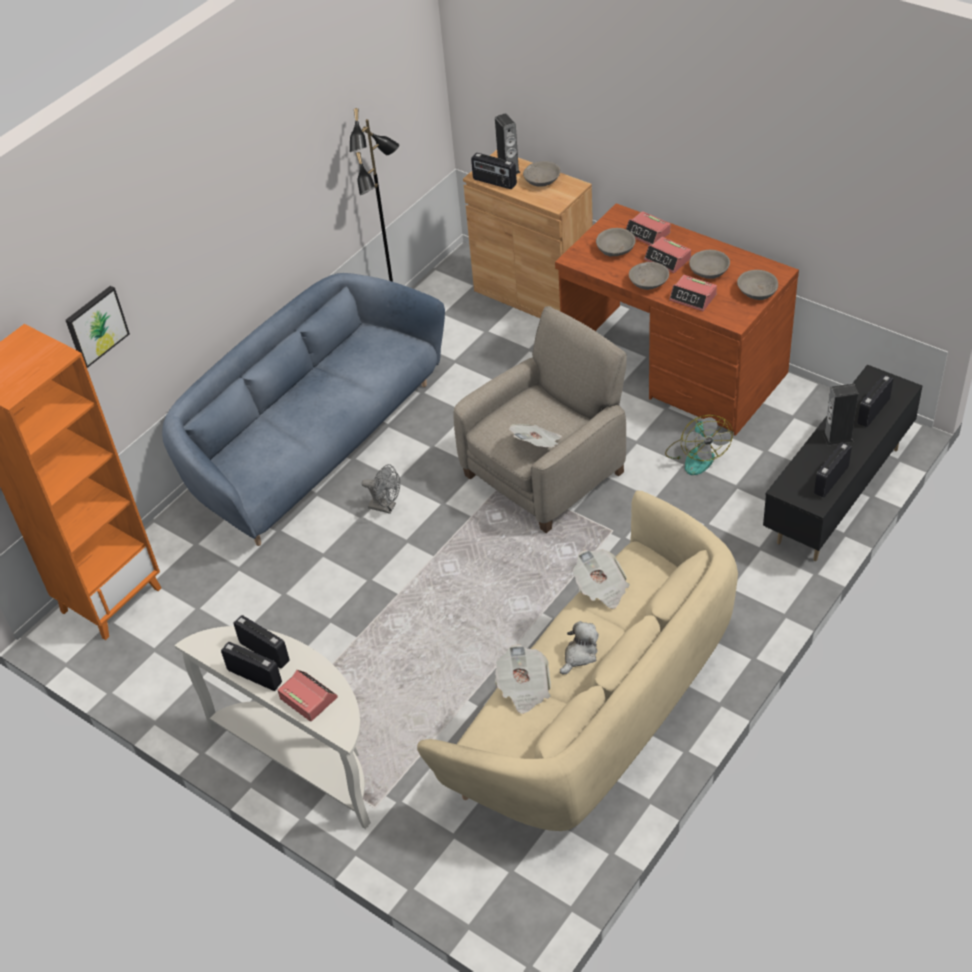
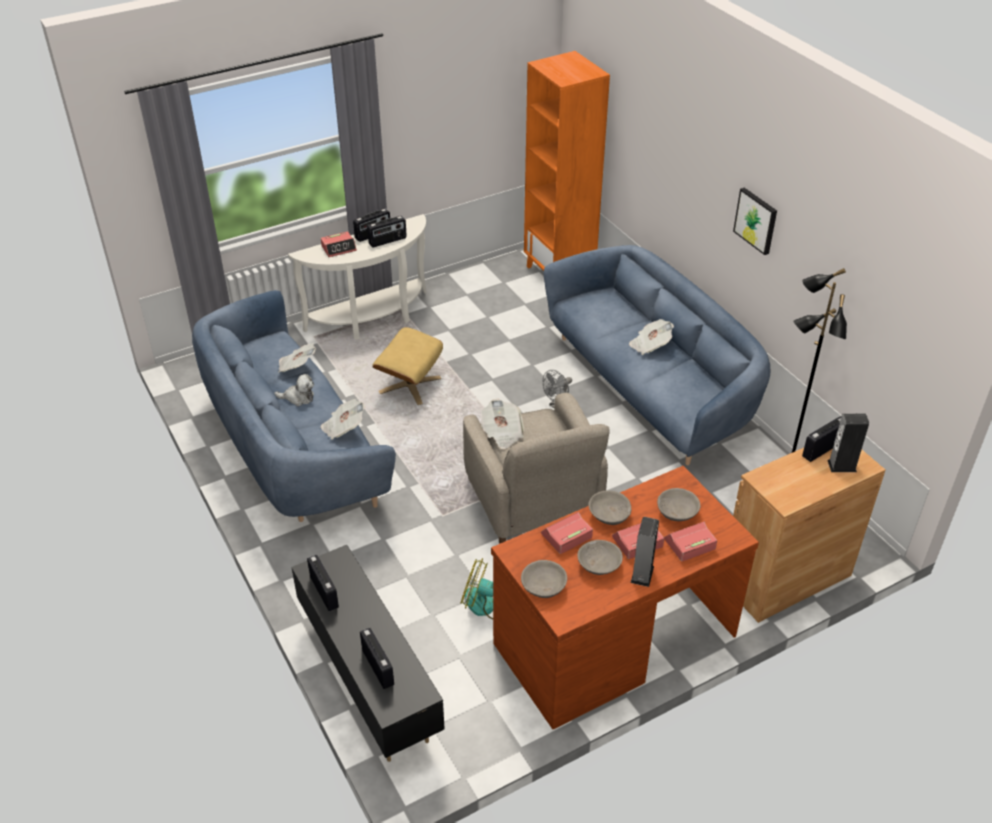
camera: 110 degrees right, 5 degrees down
(96, 326) = (642, 138): picture -> picture (756, 220)
(310, 399) = (650, 345): none -> newspaper
(421, 652) = (409, 385): none -> beige ottoman
(542, 181) = (807, 482): grey bowl -> none
(579, 655) = (298, 398): plush toy -> plush toy turned 60 degrees counterclockwise
(596, 711) = (292, 447): beige sofa -> blue sofa
(837, 437) = (367, 623): speaker -> speaker (642, 574)

